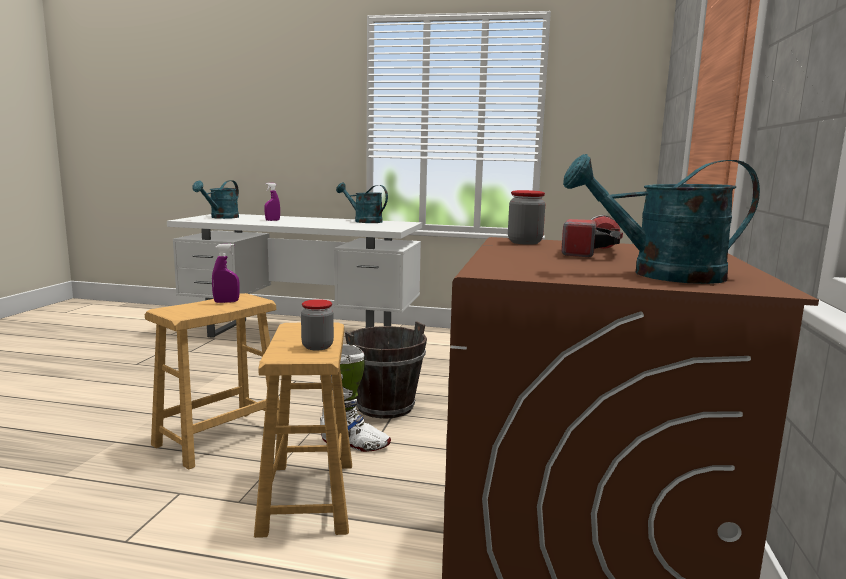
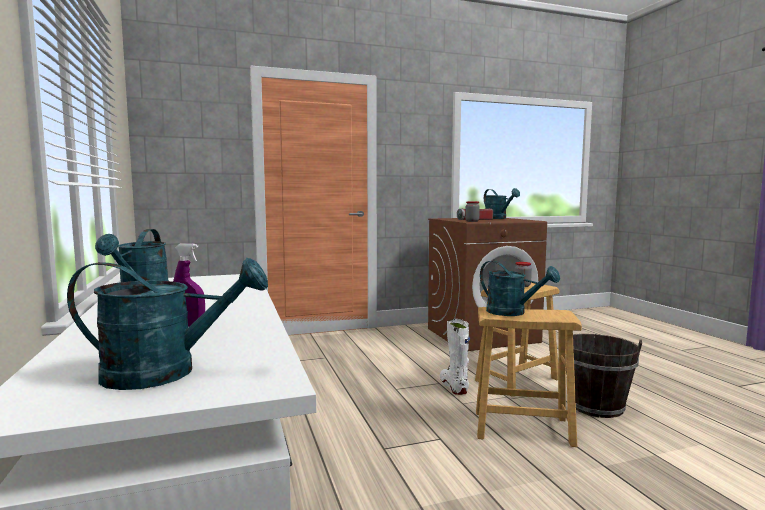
camera: 120 degrees left, 5 degrees down
(226, 302) = (512, 313): purple spray bottle -> turquoise watering can
(385, 407) = (388, 394): brown bucket -> brown bucket (596, 406)

